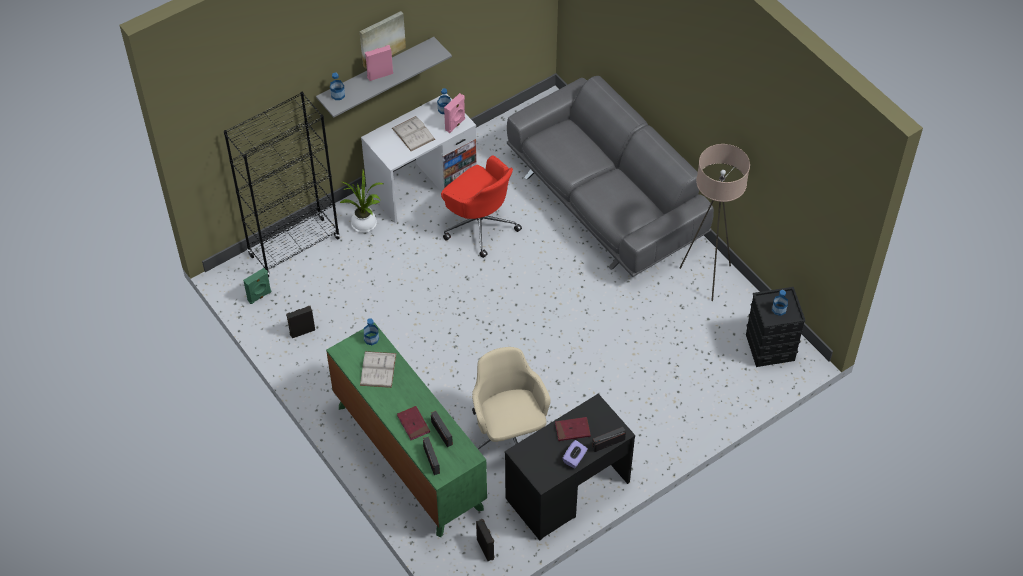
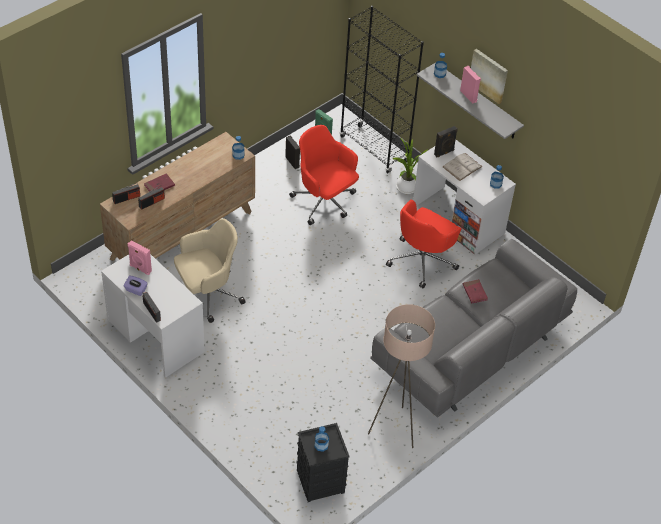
camera: 80 degrees right, 5 degrees down
(376, 305) = (324, 202): none -> red office chair
(378, 369) = (209, 161): white book -> none
(408, 456) = (182, 234): green dresser -> brown dresser
(455, 125) = (479, 192): pink speaker -> pink speaker (140, 269)
(486, 548) = (99, 287): black speaker -> black speaker (444, 153)
(567, 490) = (155, 336): black desk -> white desk
(572, 430) = (164, 287): red book -> red book (474, 292)

